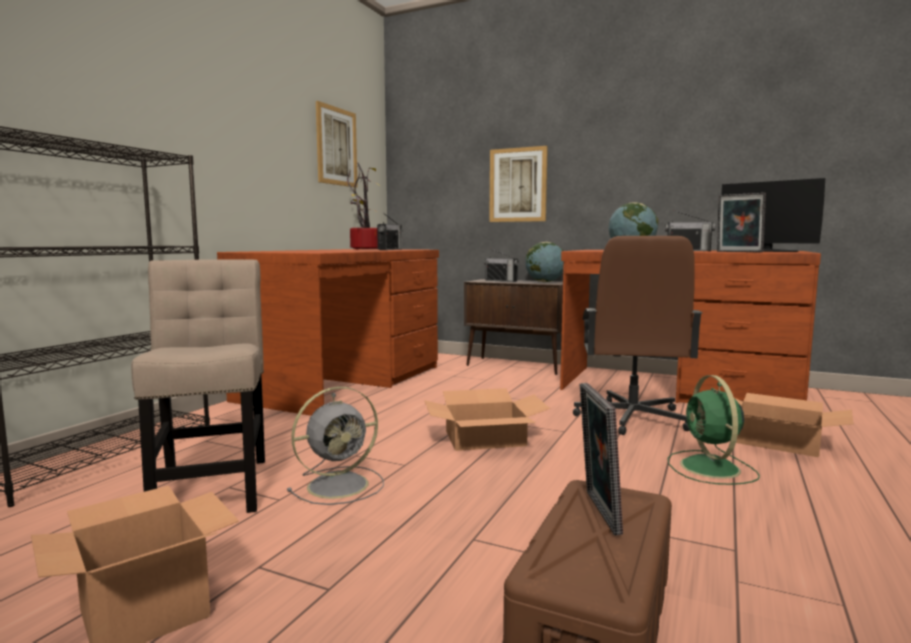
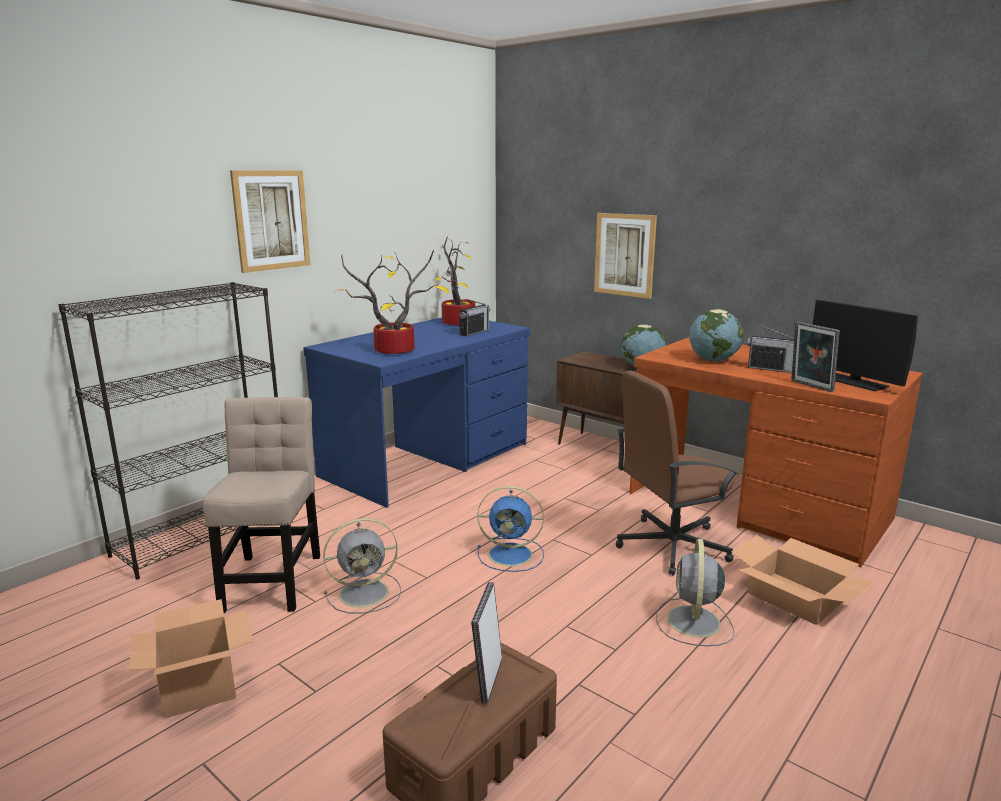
camera: 15 degrees right, 10 degrees up
(324, 251) = (397, 350): none -> potted plant
(336, 146) = (432, 213): picture -> picture (271, 220)
(346, 382) = (428, 460): brown desk -> blue desk
(485, 438) = (512, 555): cardboard box -> blue fan
(501, 281) = (597, 361): radio -> none
(631, 418) = (670, 545): brown office chair -> brown office chair turned 45 degrees clockwise
(711, 468) = (693, 623): green fan -> grey fan

